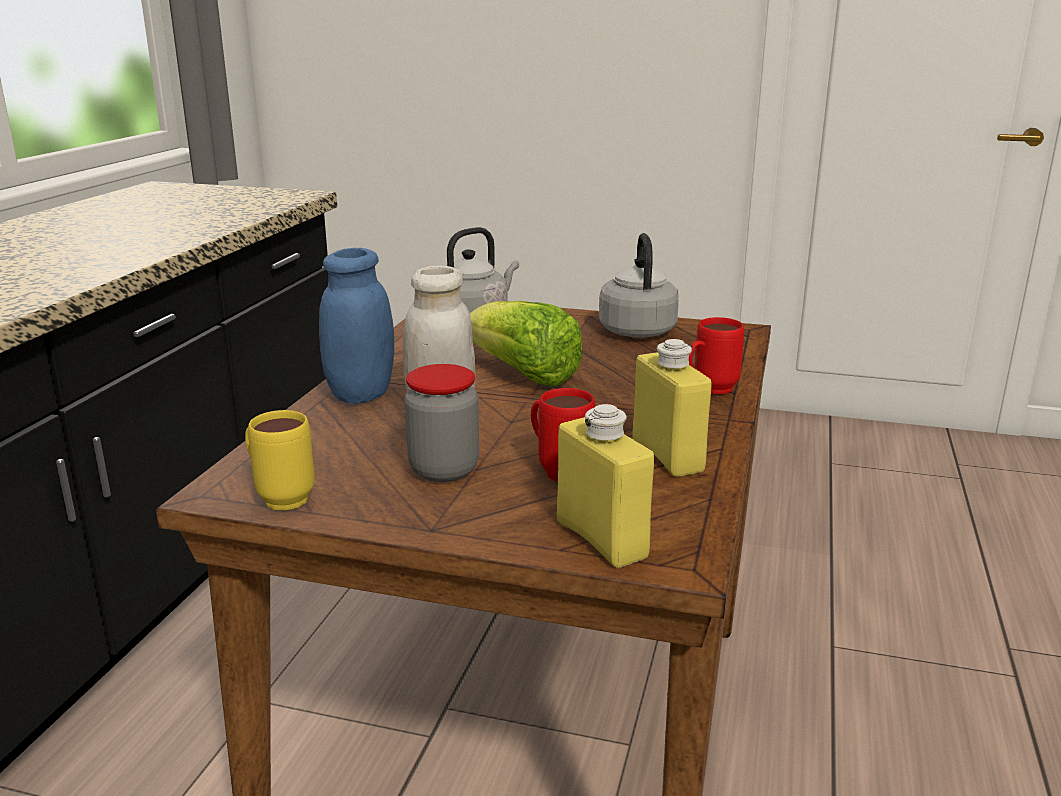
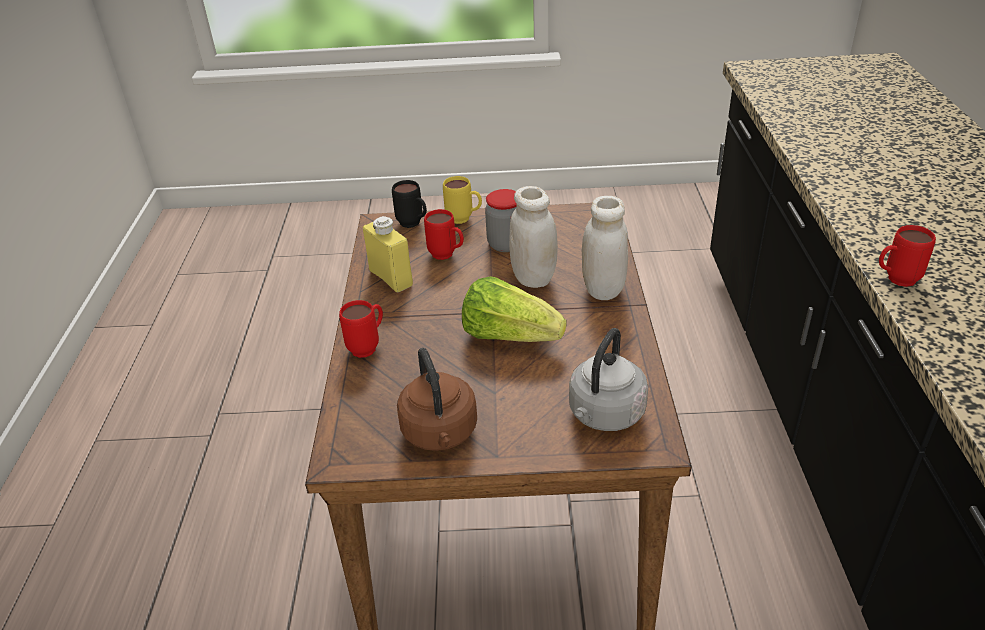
camera: 165 degrees right, 15 degrees up
(118, 265) = (894, 280): none -> red mug
(279, 497) = (569, 215): yellow mug -> yellow mug (464, 220)
(361, 394) = (603, 289): blue jar -> white jar
(601, 539) = (414, 225): yellow bottle -> black mug
(637, 330) = (440, 434): grey kettle -> brown kettle

